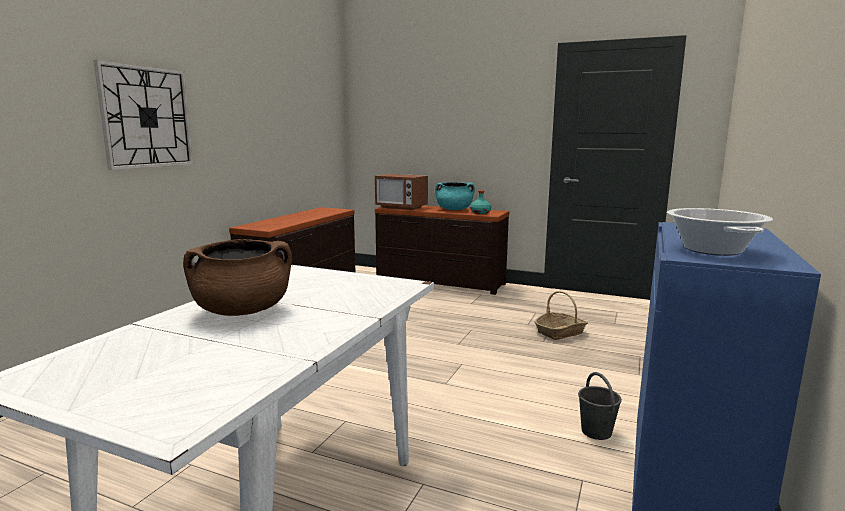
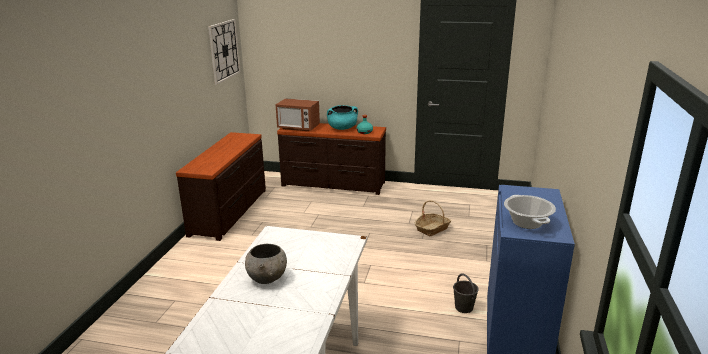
camera: 10 degrees left, 10 degrees up
(147, 117) = (120, 108): wall clock -> wall clock (224, 51)
(243, 311) = (267, 278): brown cooking pot -> grey bowl

